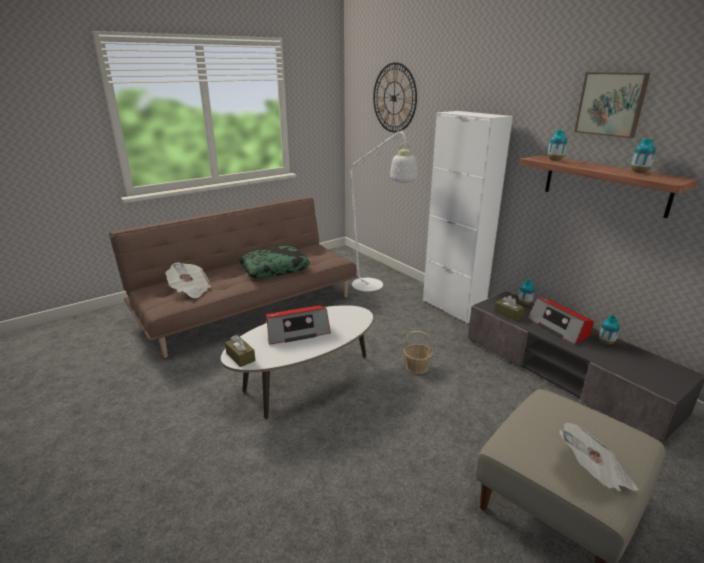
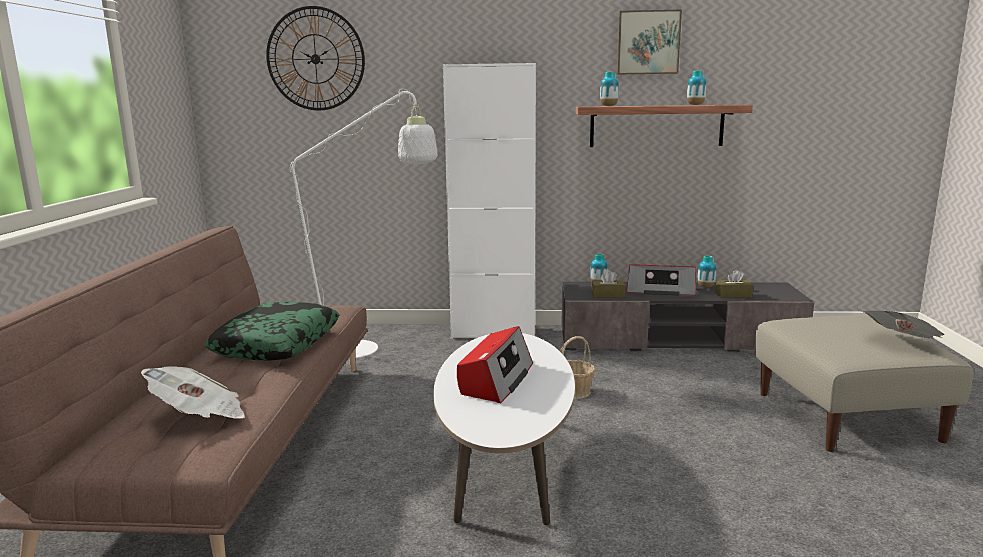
camera: 50 degrees left, 10 degrees down
(240, 357) = (503, 430): brown tissue box -> brown tissue box (733, 295)

